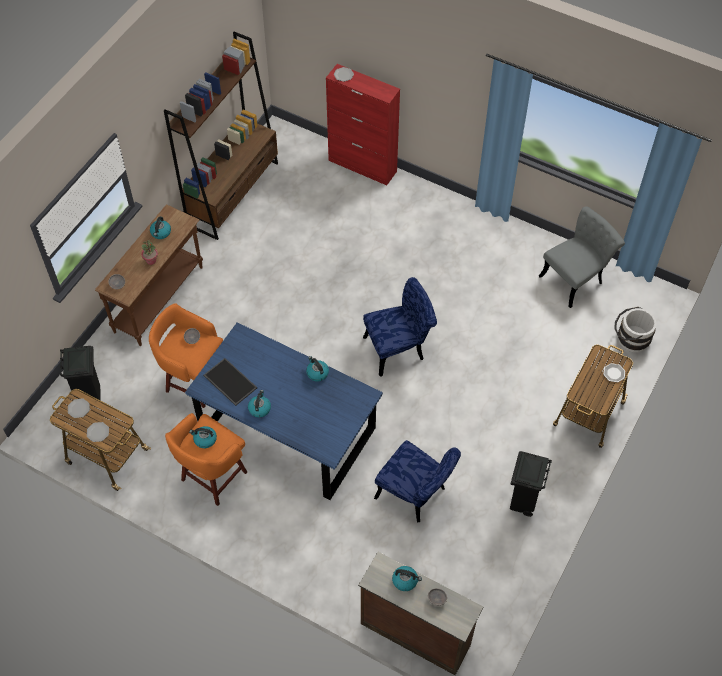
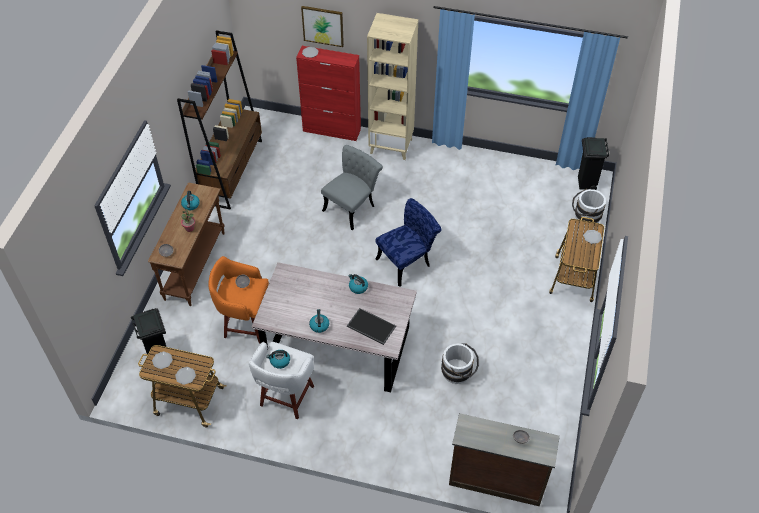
camera: 15 degrees left, 5 degrees down
(212, 478) = (286, 397): orange stool -> white stool
(229, 382) = (286, 310): tray -> tray (370, 326)
(287, 431) = (337, 346): blue dining table -> grey dining table
(362, 46) = (323, 26): none -> picture
(405, 580) = (489, 430): kettle -> none
(415, 495) = (459, 372): blue chair -> white bucket
(426, 200) = (391, 146): none -> beige bookcase
(522, 502) = (546, 358): black trash can -> black trash can (586, 184)
(575, 278) = (528, 180): grey chair -> grey chair (352, 206)

